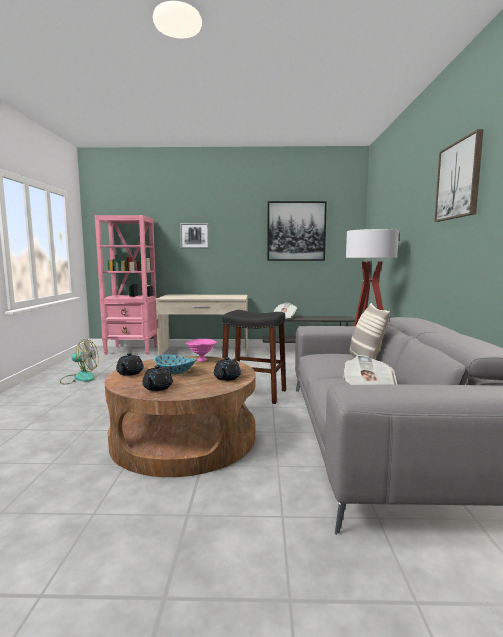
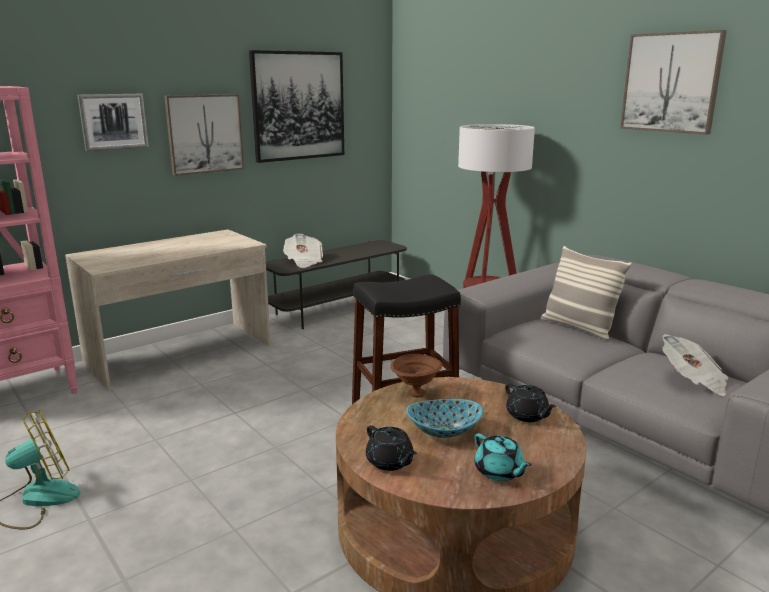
camera: 40 degrees left, 10 degrees up
(157, 388) = (499, 472): black teapot -> turquoise teapot
(201, 360) = (415, 394): pink bowl -> brown bowl
(239, 243) = (204, 134): none -> picture

